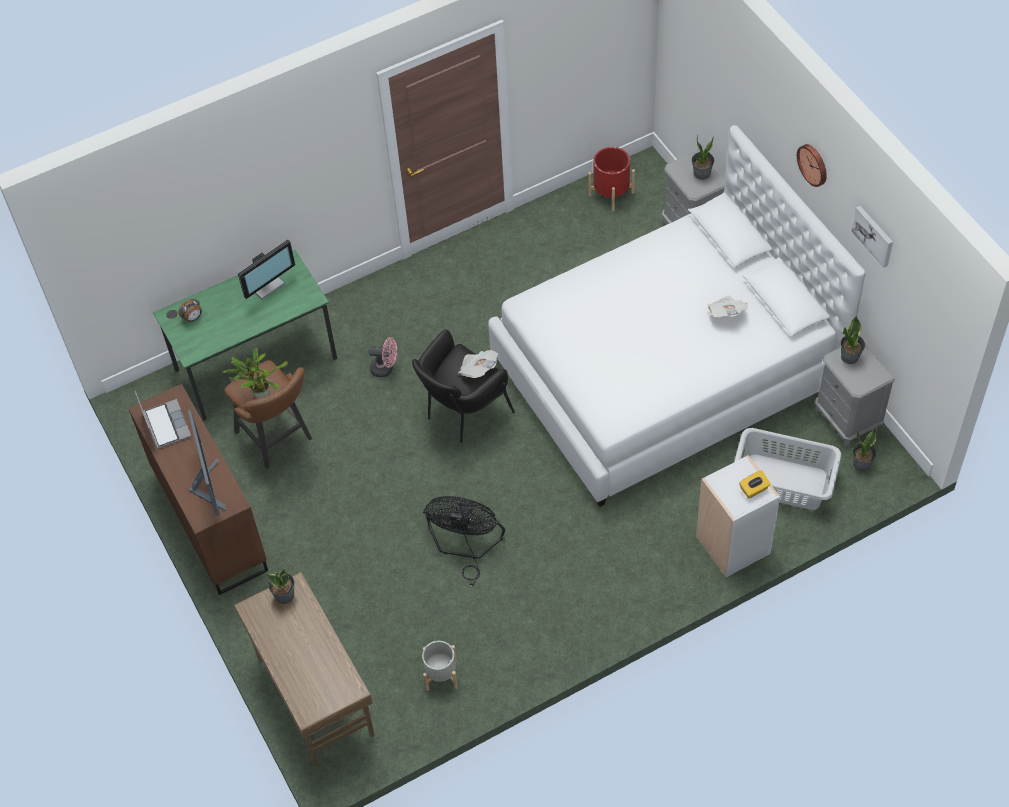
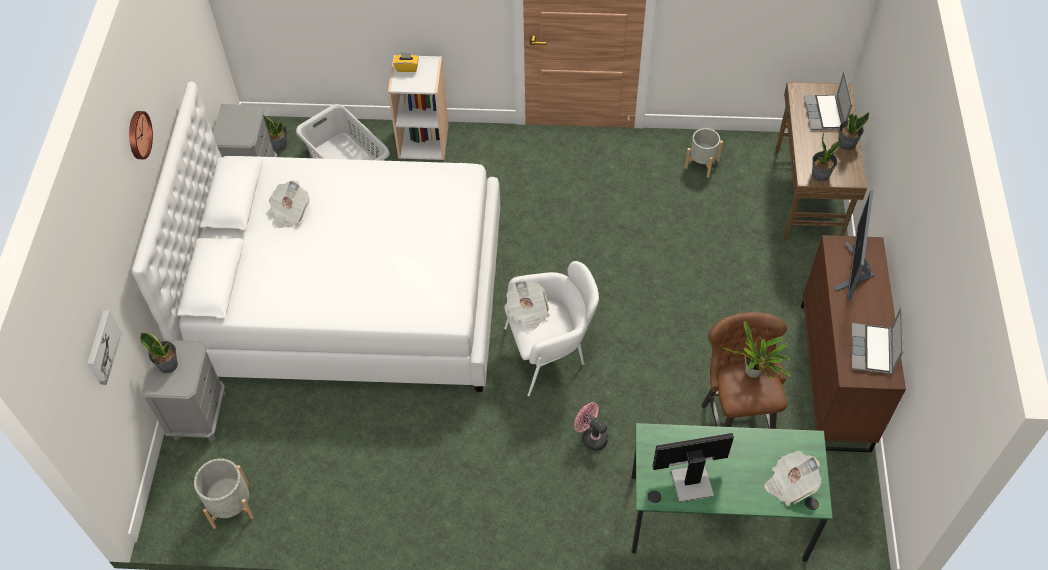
camera: 150 degrees left, 0 degrees up
(193, 318) = (790, 484): alarm clock -> newspaper
(311, 672) = (825, 114): none -> laptop
(462, 413) = (550, 352): black armchair -> white armchair
(464, 546) = (624, 241): black fan -> none
(611, 194) = (230, 505): red planter -> grey planter
(850, 357) = (233, 134): potted plant -> potted plant (846, 143)
(874, 235) = (165, 58): picture -> picture (101, 347)

